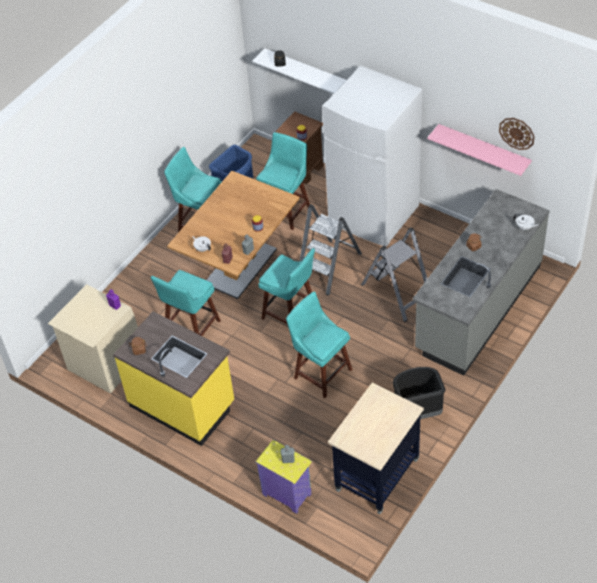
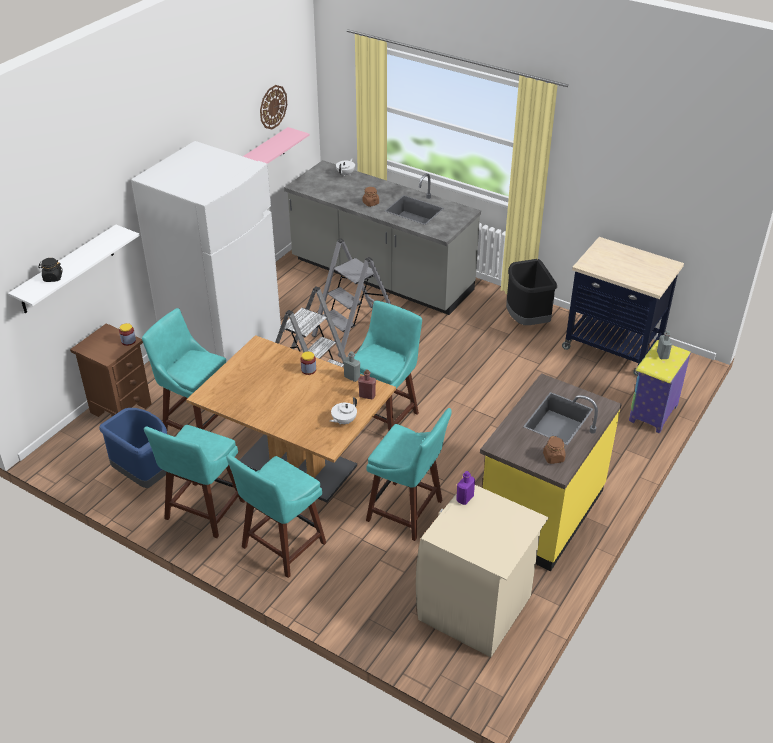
camera: 95 degrees left, 10 degrees down
(321, 372) = (476, 389): turquoise chair -> turquoise chair (280, 547)

